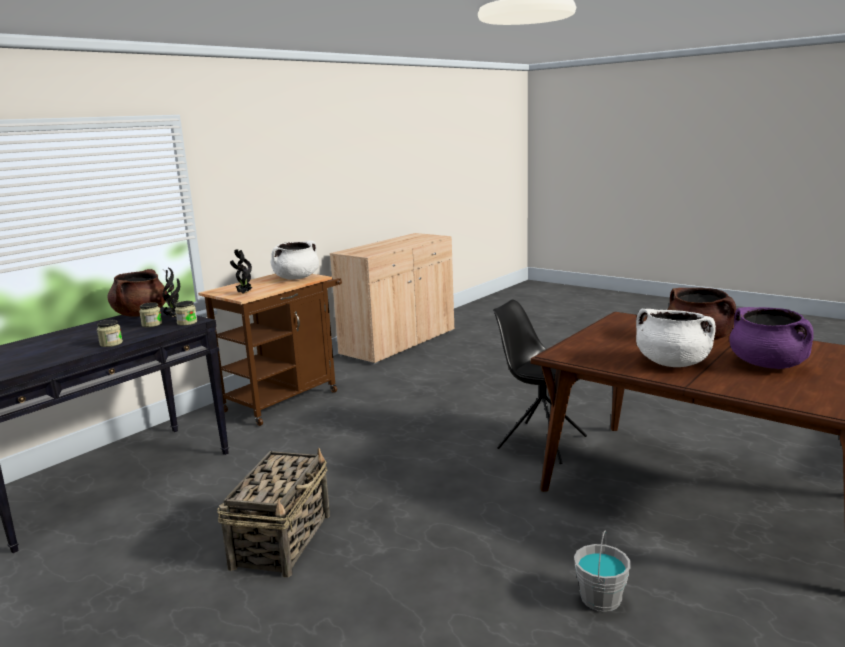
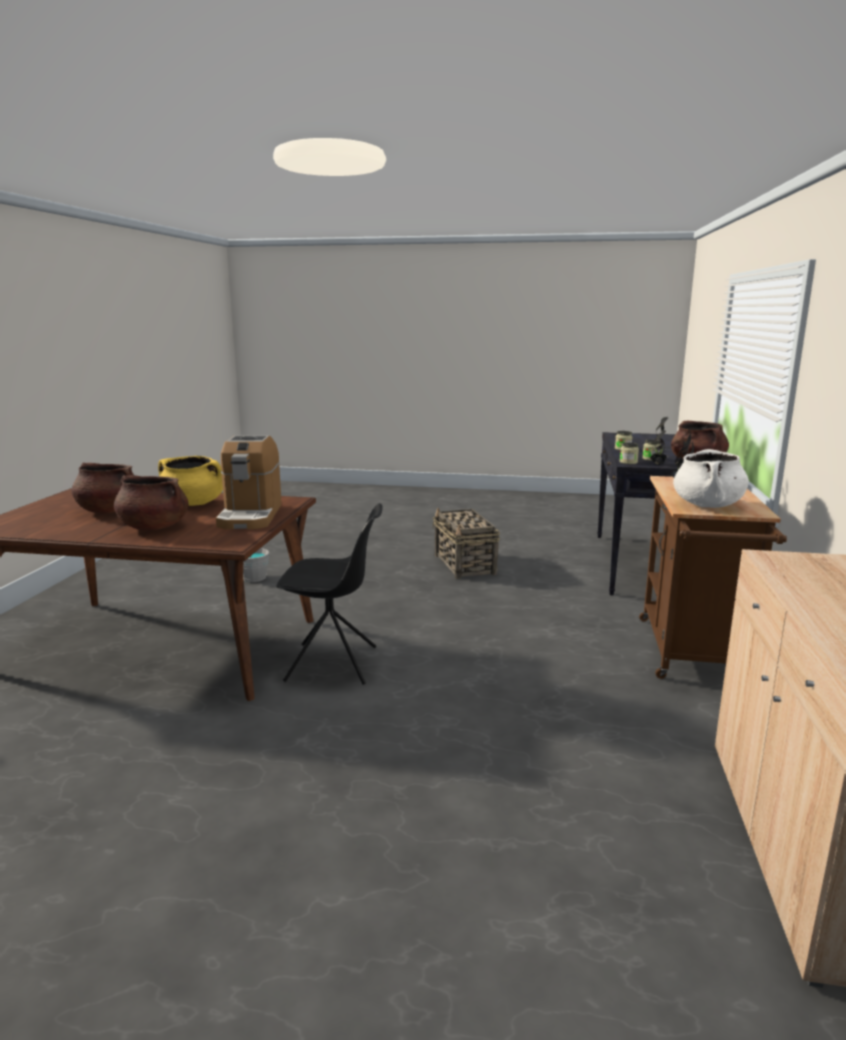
camera: 150 degrees right, 0 degrees up
(607, 340) = (250, 515): none -> coffee machine
(672, 363) = (193, 504): white cooking pot -> yellow cooking pot
(768, 364) = (109, 511): purple cooking pot -> brown cooking pot

